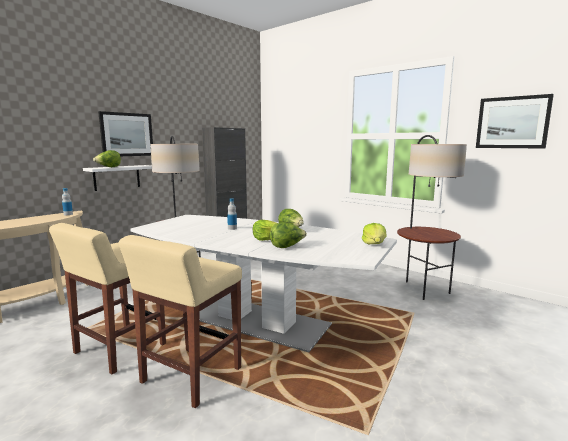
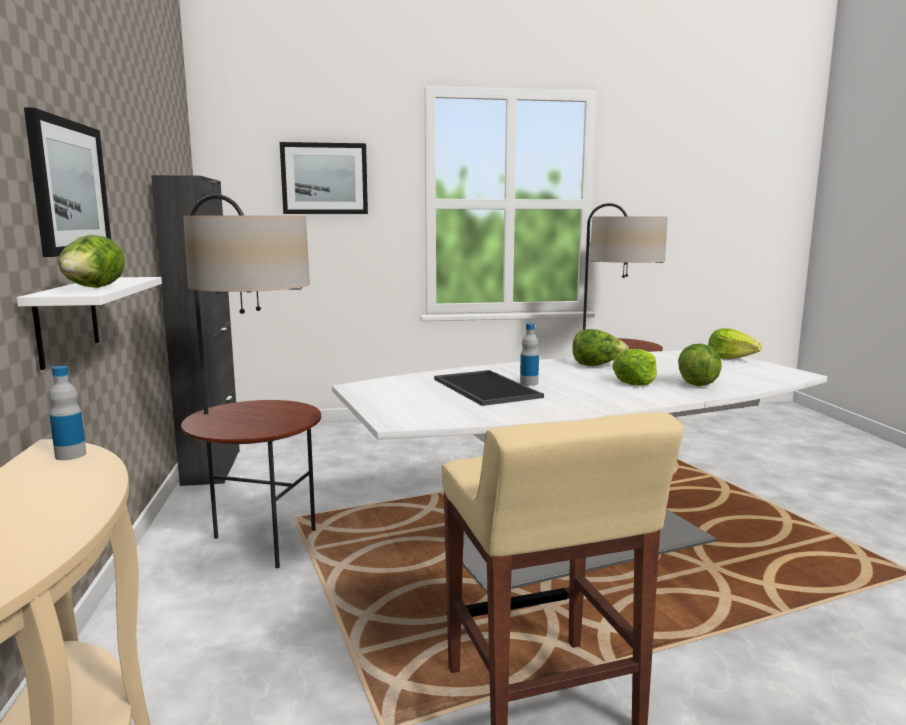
camera: 50 degrees left, 0 degrees up
(190, 376) = (713, 648): beige stool -> none
(212, 226) = (483, 388): none -> tray
(512, 122) = (667, 189): picture -> picture (324, 179)

